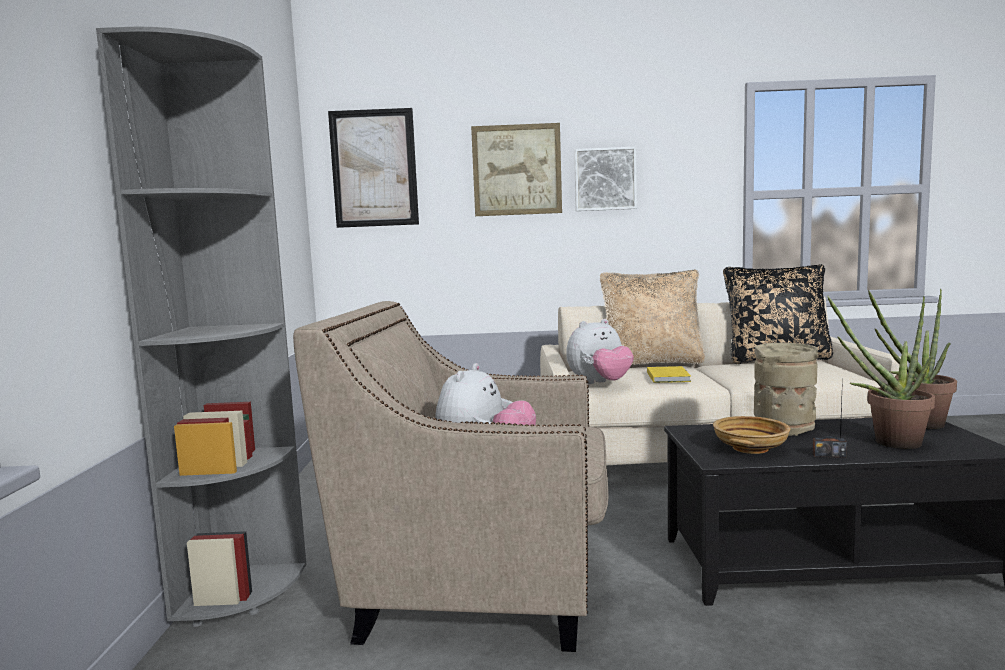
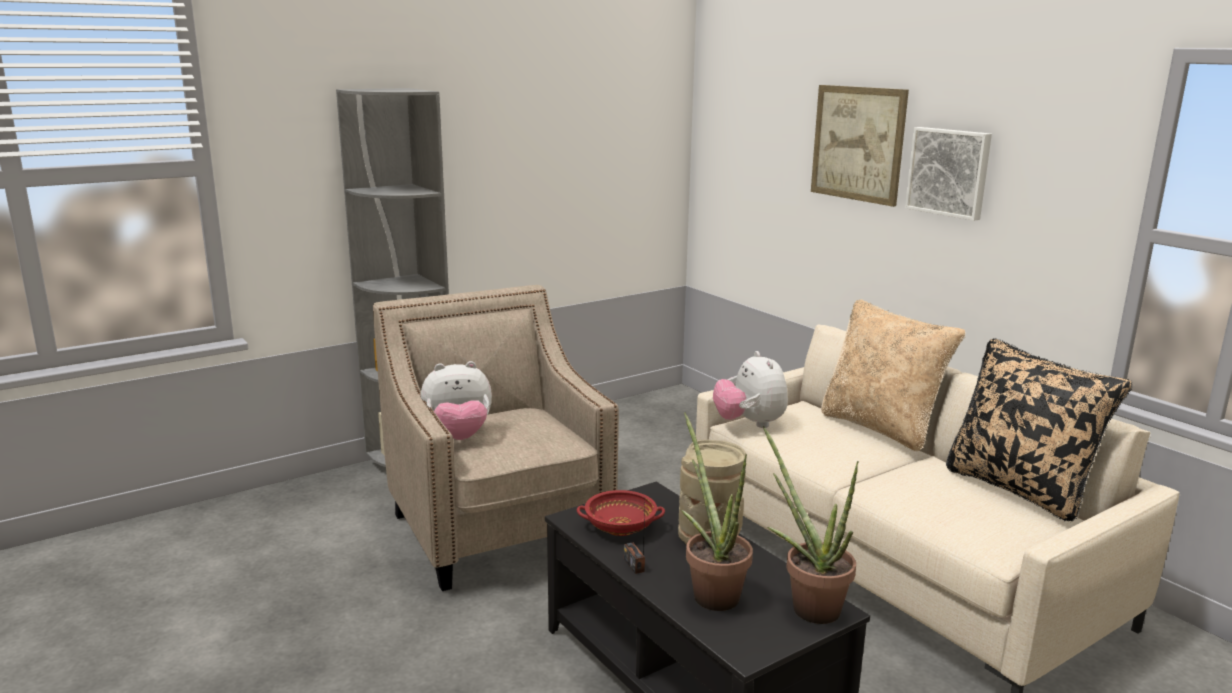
camera: 55 degrees right, 10 degrees up
(374, 168) = (738, 121): picture -> none
(600, 384) = (749, 424): plush toy -> plush toy turned 45 degrees clockwise
(668, 377) = (823, 447): yellow book -> none
(750, 448) = (620, 527): beige bowl -> red bowl

